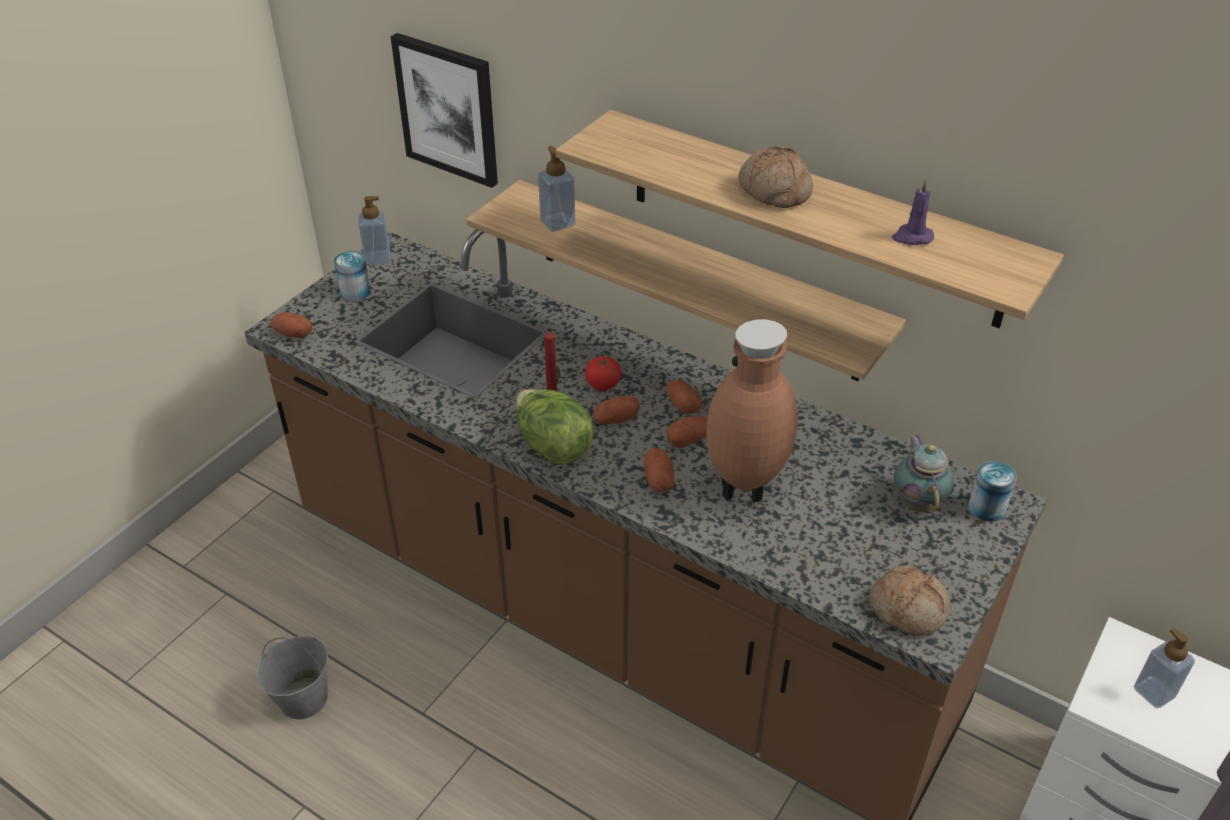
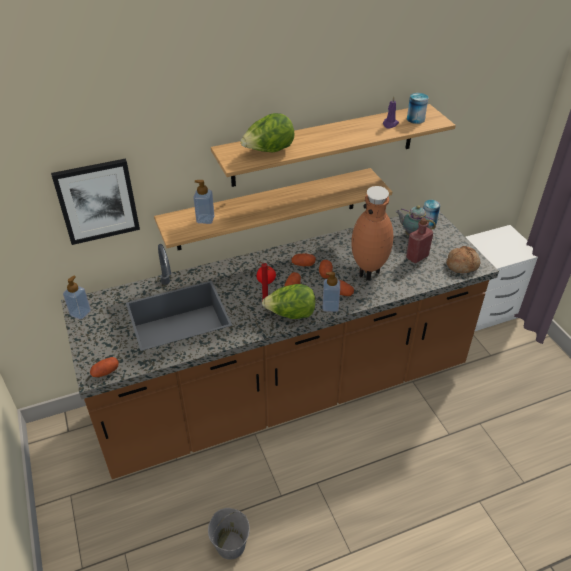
camera: 55 degrees left, 0 degrees up
(355, 292) = (99, 333): can -> can (415, 119)
(658, 158) = (269, 151): none -> lettuce
(773, 191) = (326, 137): bread -> none
(858, 534) = (417, 257): none -> red bottle
(1154, 692) = (495, 248): soap dispenser -> soap dispenser (330, 306)

